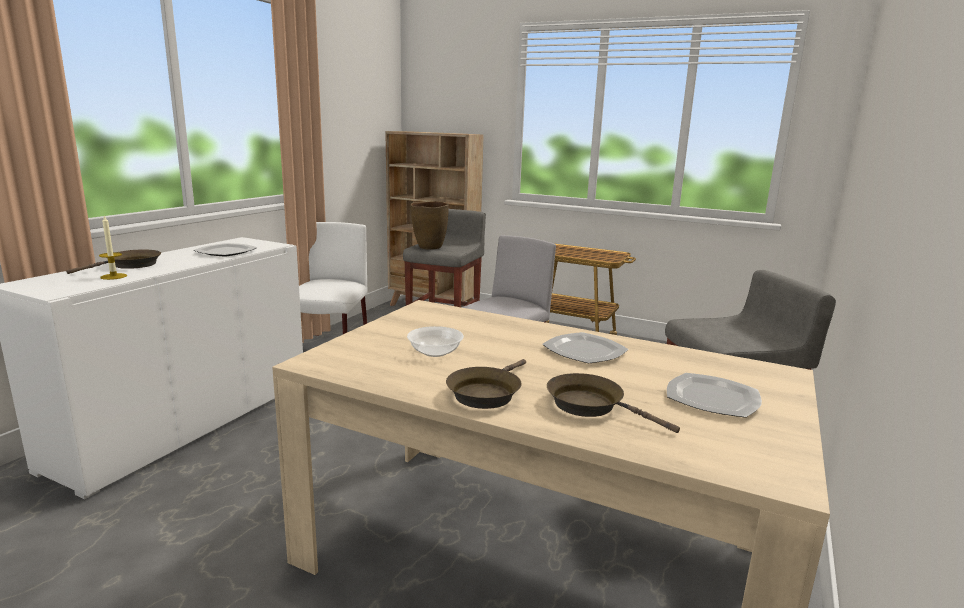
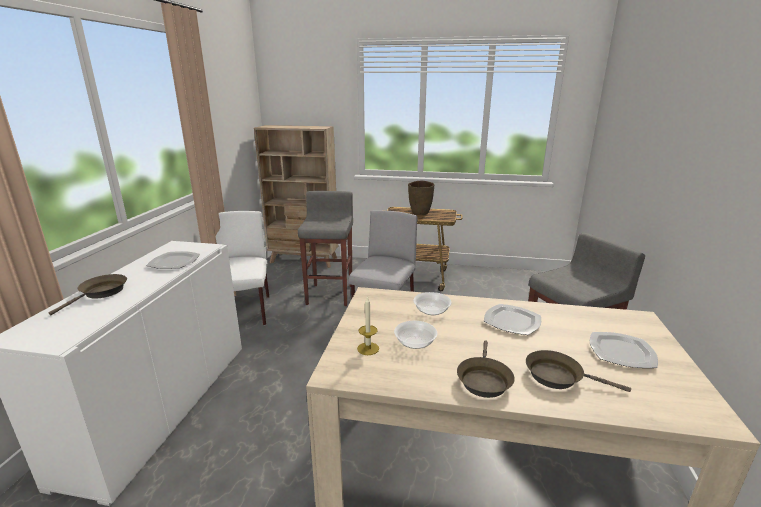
camera: 15 degrees left, 5 degrees up
(113, 276) = (97, 310): candle -> candle (368, 348)
(429, 247) = (316, 224): brown vase -> brown vase (420, 213)
(487, 329) = (431, 311): none -> bowl

